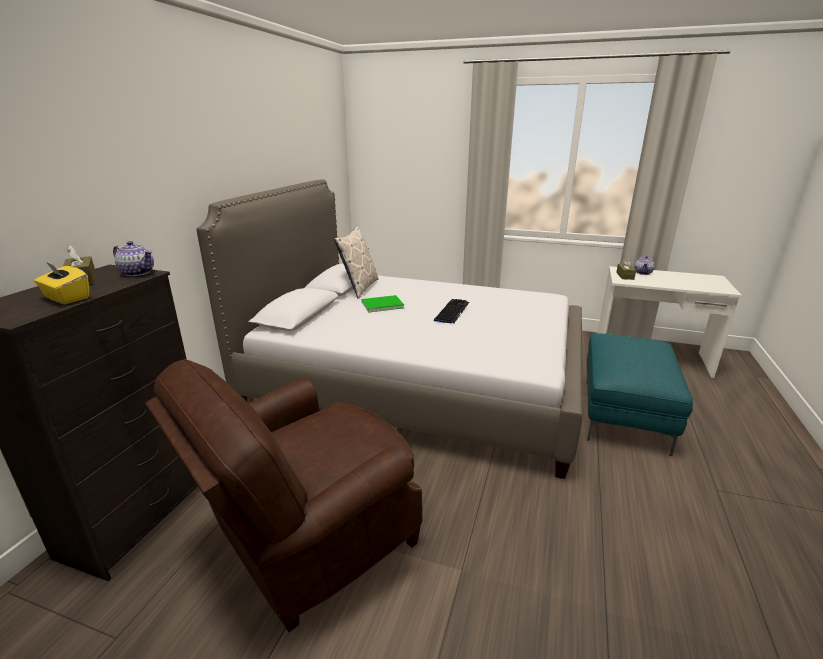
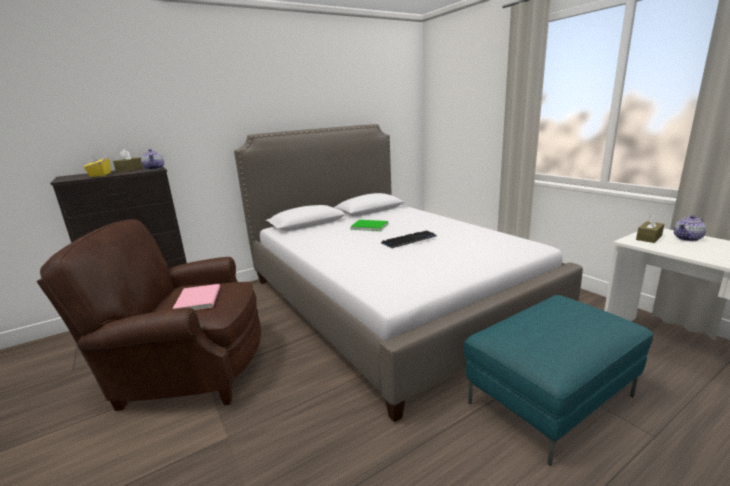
camera: 40 degrees right, 5 degrees down
(335, 439) = (200, 298): none -> pink book
(359, 288) = (377, 213): pillow -> none

